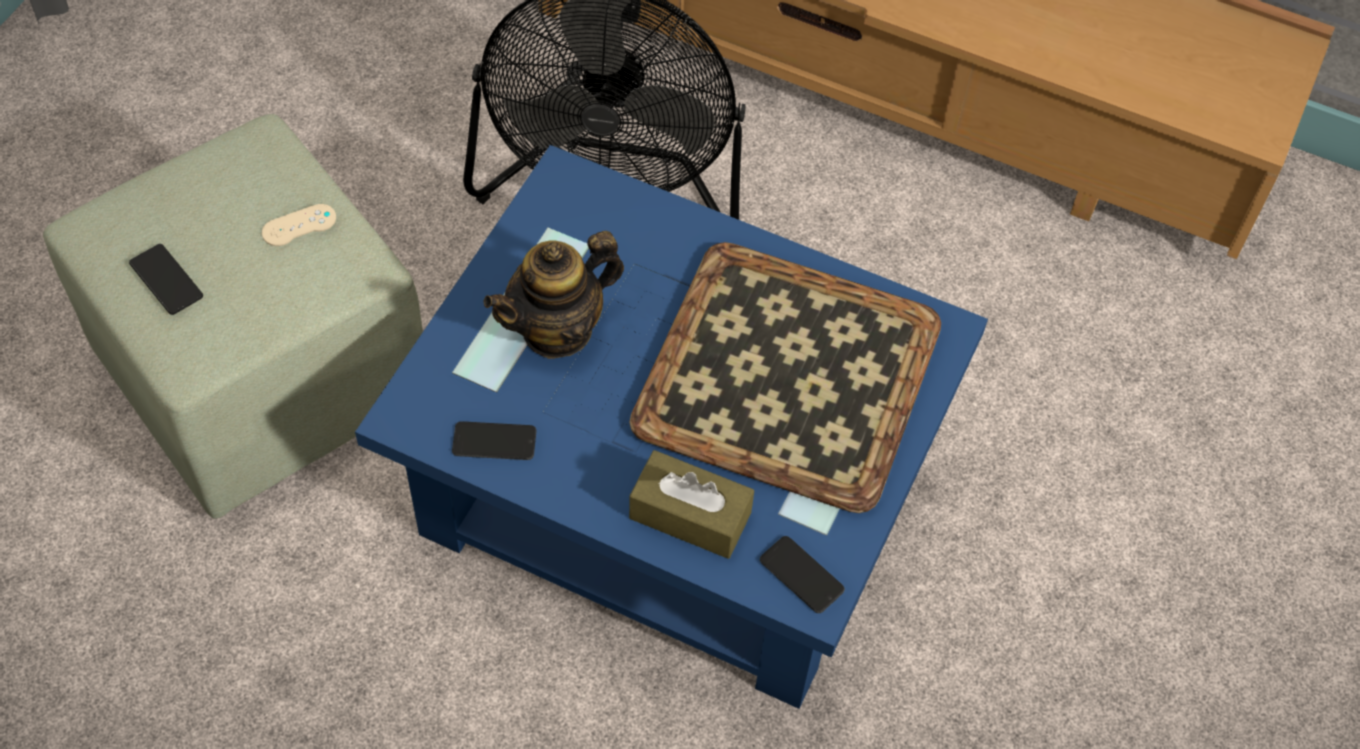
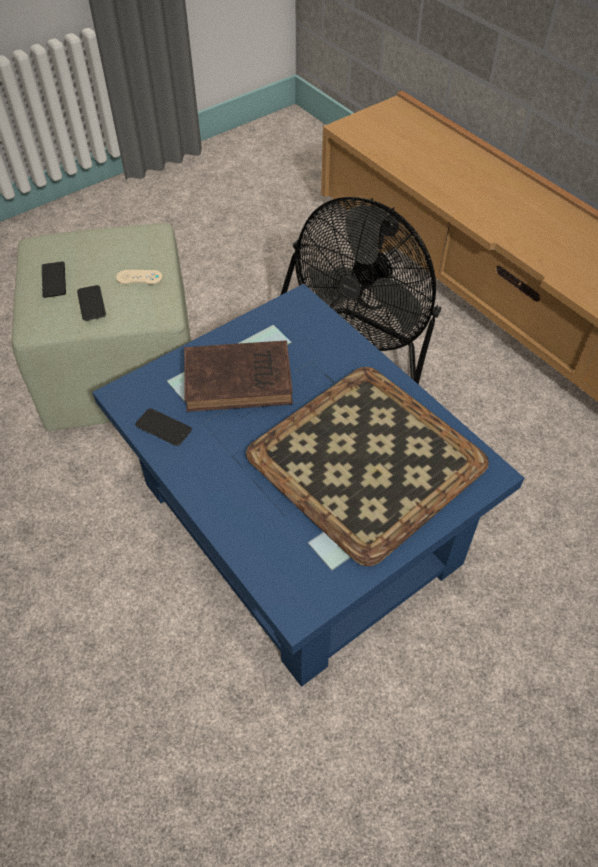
camera: 30 degrees right, 5 degrees down
(557, 329) = (241, 380): teapot -> brown book
(690, 515) = (250, 519): brown tissue box -> none
(801, 575) = (298, 589): phone -> phone (91, 303)

